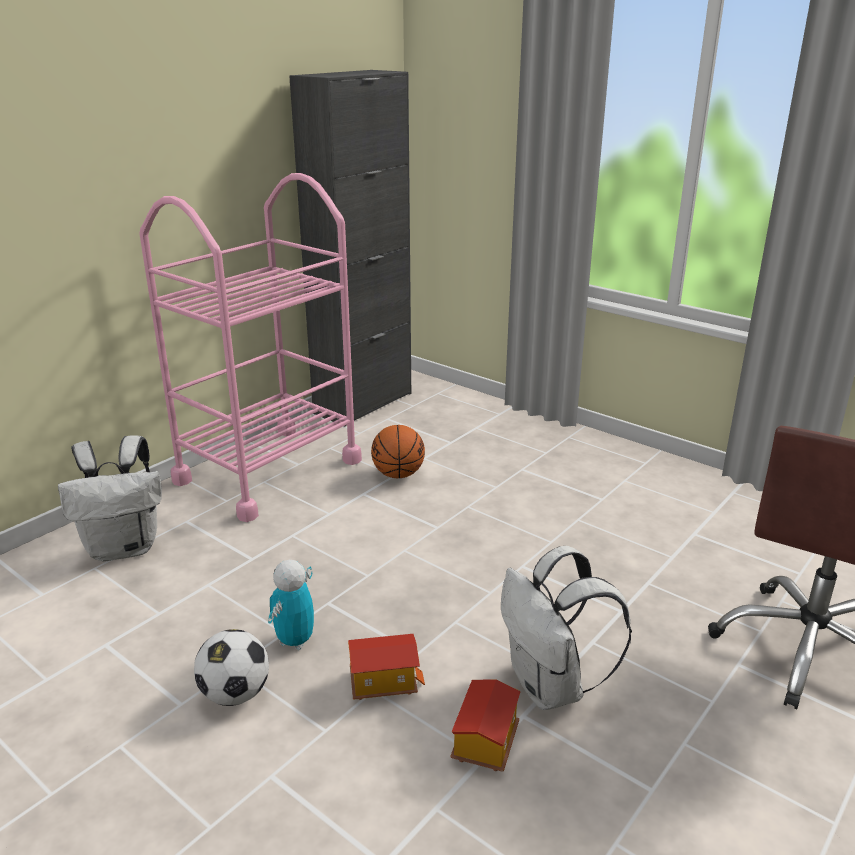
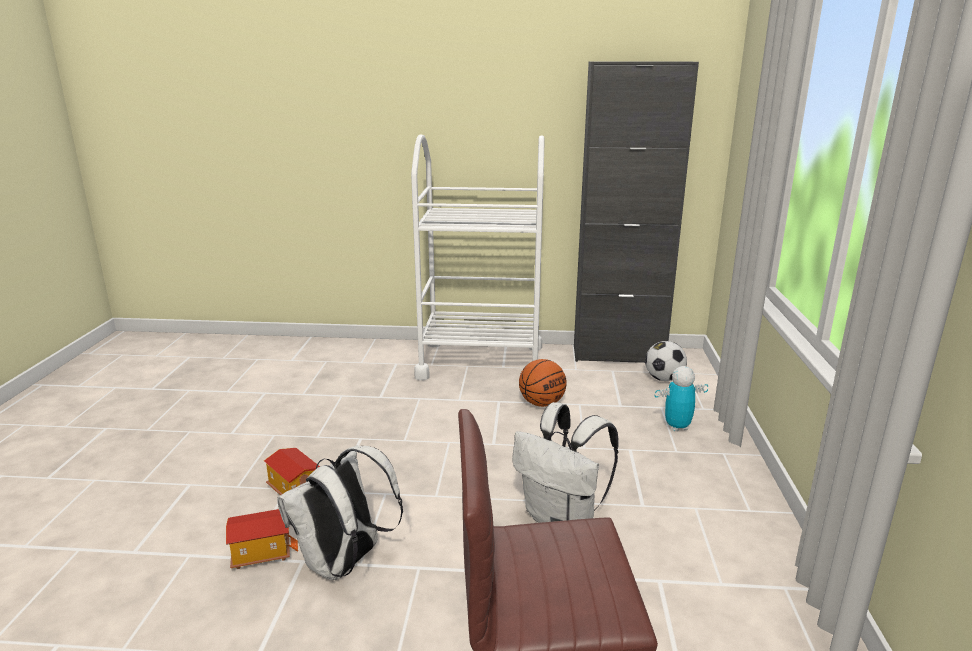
camera: 55 degrees right, 5 degrees down
(125, 547) = (352, 360): white backpack -> white backpack (562, 519)
(235, 694) = (250, 445): football -> football (664, 379)
(268, 471) = (481, 362): pink cart -> white cart
(295, 641) = (312, 443): toy robot -> toy robot (677, 427)

